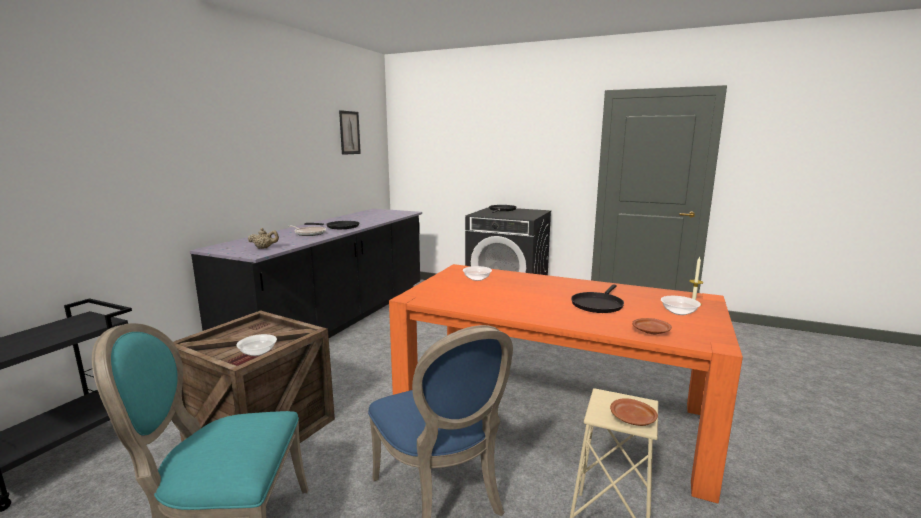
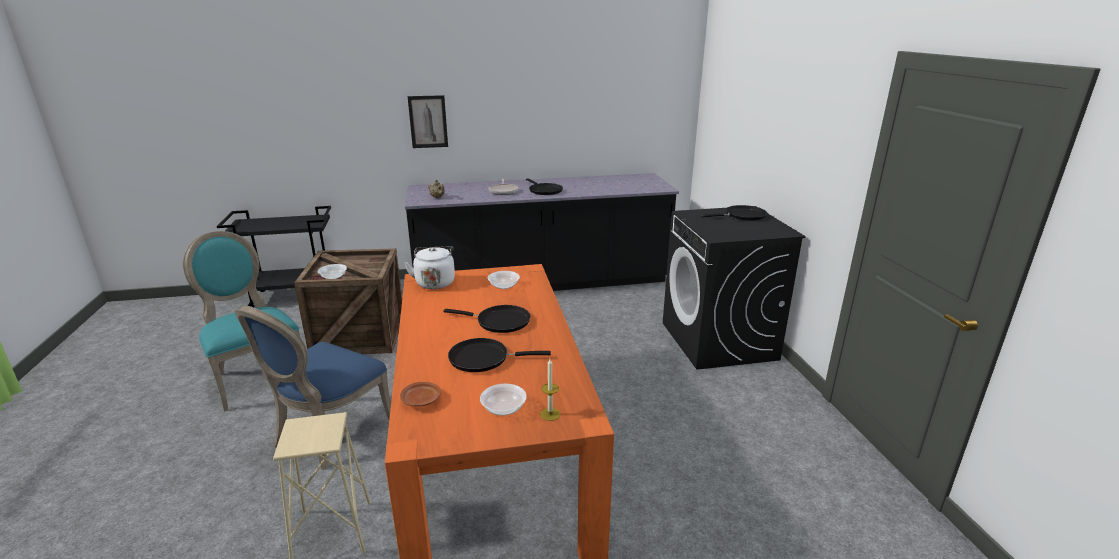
camera: 55 degrees right, 10 degrees up
(349, 132) = (623, 81): picture -> picture (428, 121)
(430, 294) = (435, 282): none -> white kettle
(540, 290) = (499, 322): none -> black frying pan
(633, 419) = (295, 441): brown plate -> none

